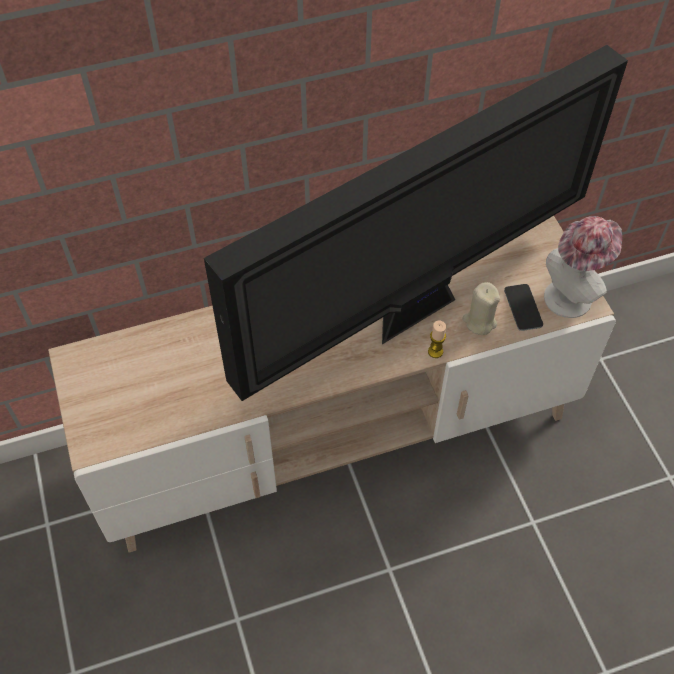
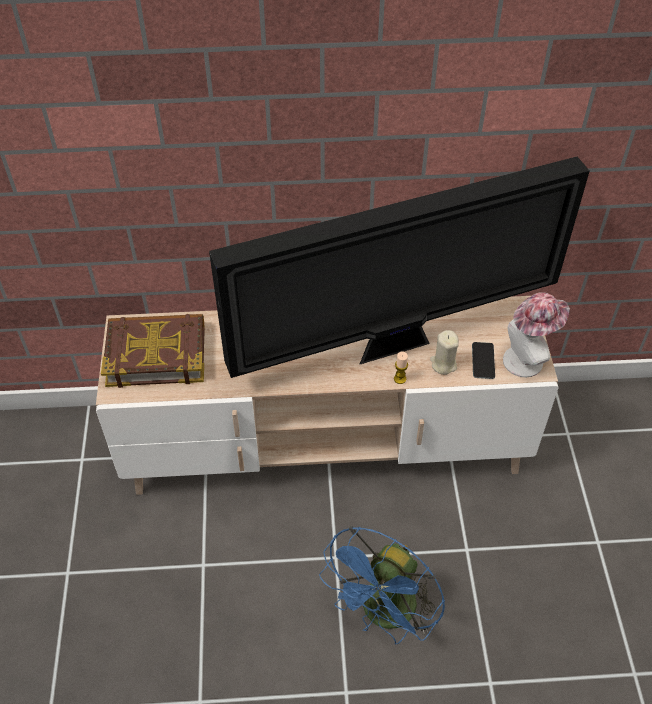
camera: 15 degrees right, 5 degrees down
(129, 386) = (156, 354): none -> book
(466, 625) = (384, 615): none -> blue fan

